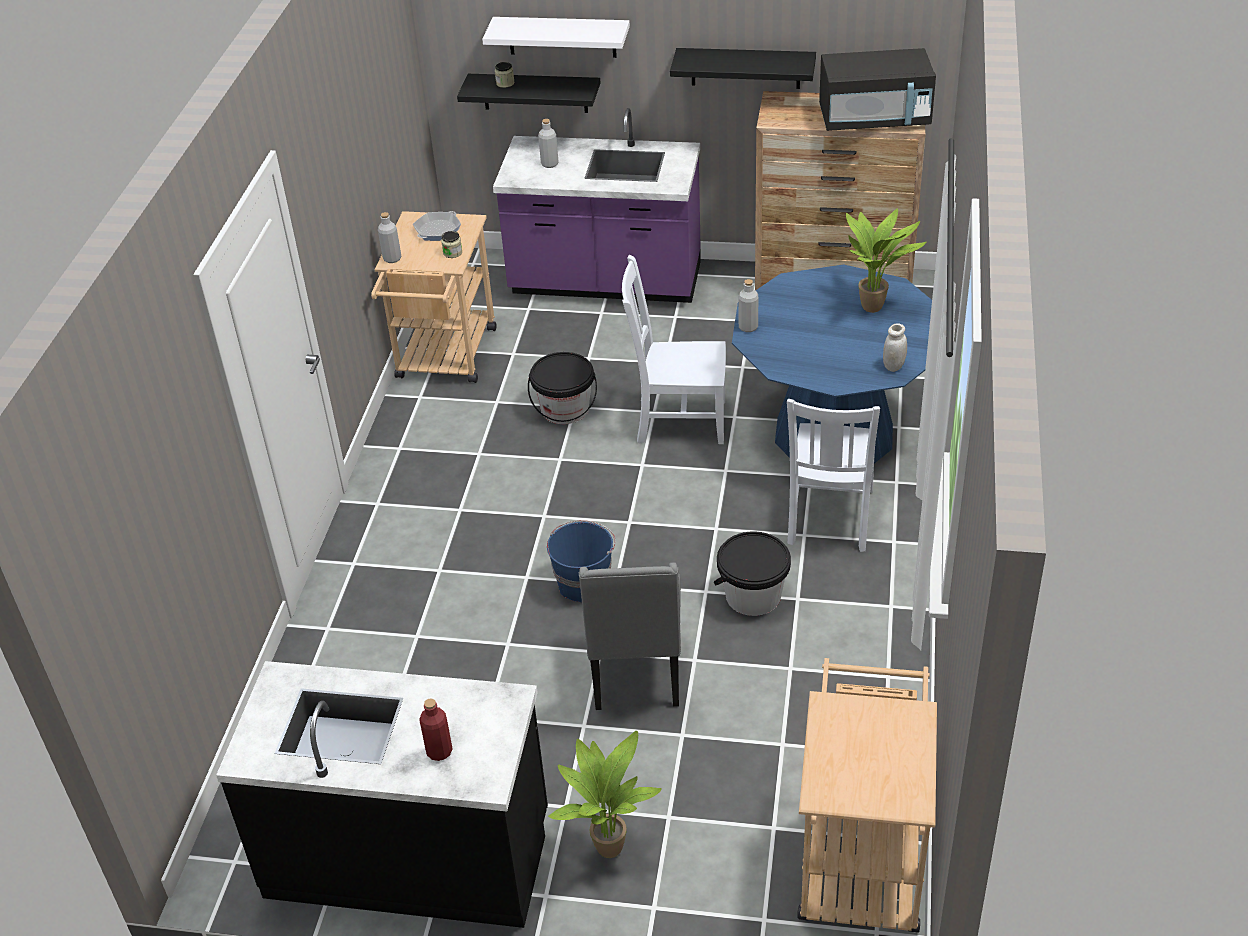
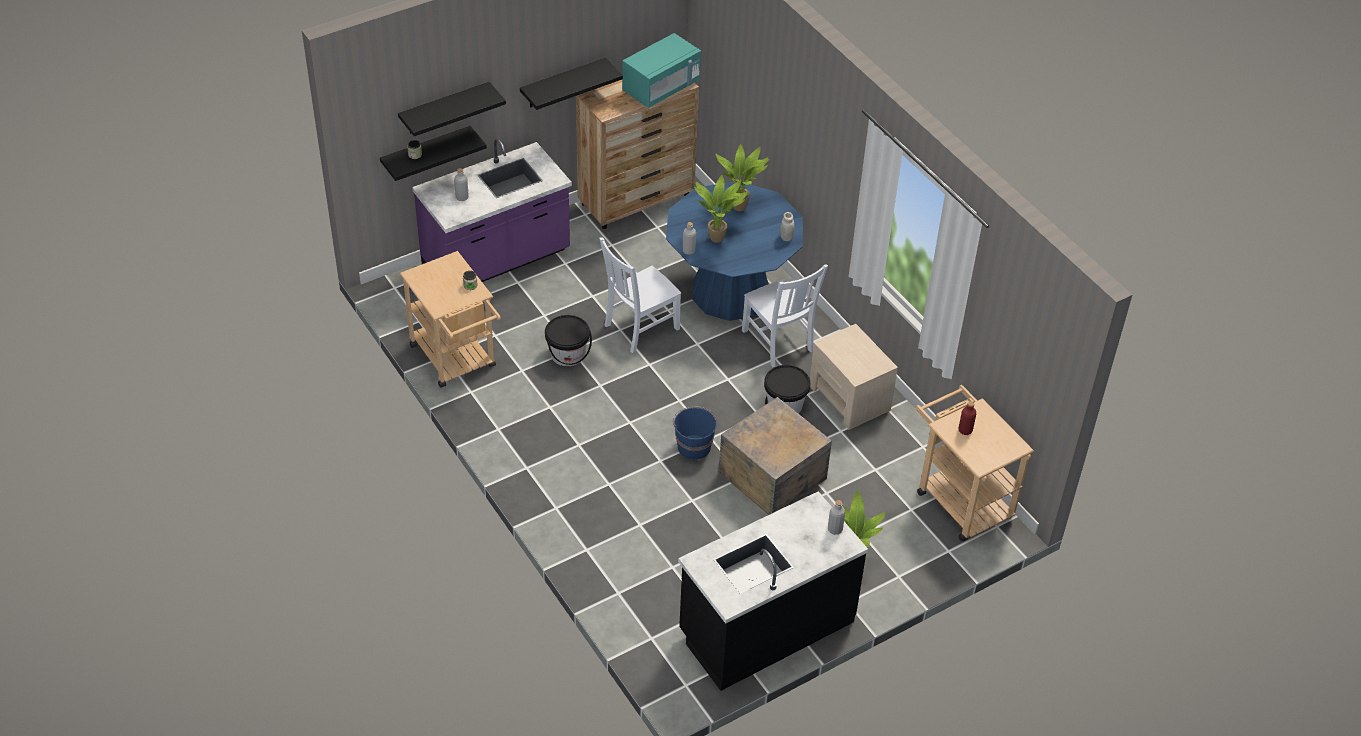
camera: 45 degrees left, 5 degrees up
(392, 258) = (437, 307): grey bottle -> grey bottle (835, 529)
(437, 230) = (441, 275): frying pan -> none
(439, 751) = (812, 545): red bottle -> red bottle (965, 430)
(562, 37) = (444, 108): white shelf -> black shelf
(636, 673) = (772, 477): grey chair -> crate
(803, 329) = (718, 238): none -> potted plant
(849, 634) = (849, 398): none -> beige nightstand
(874, 119) = (661, 88): black microwave -> turquoise microwave

